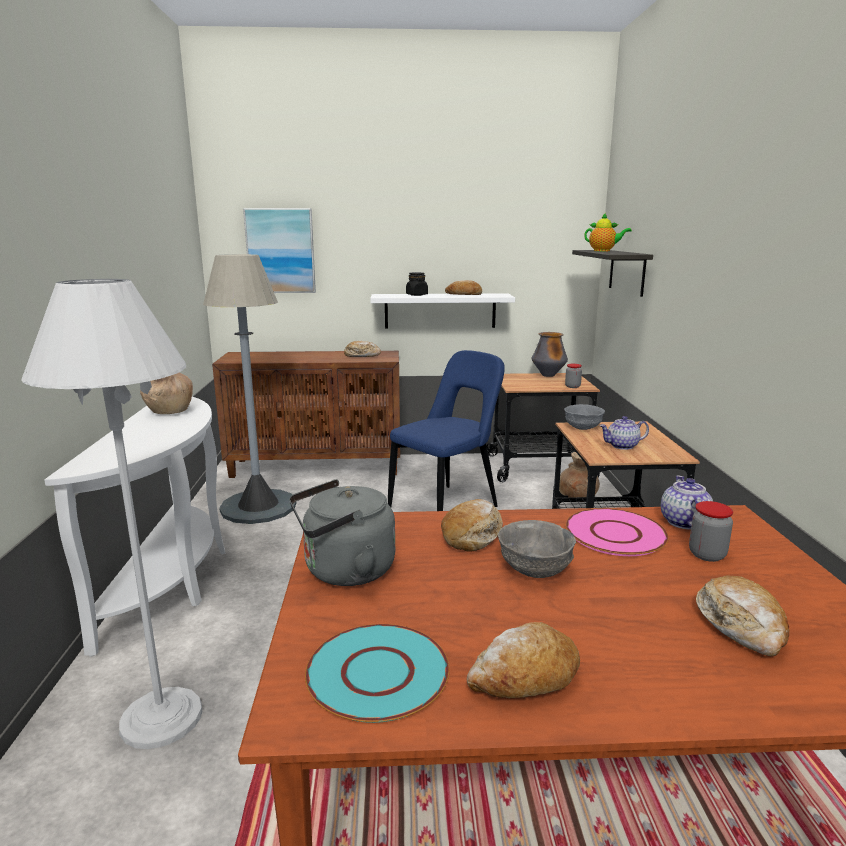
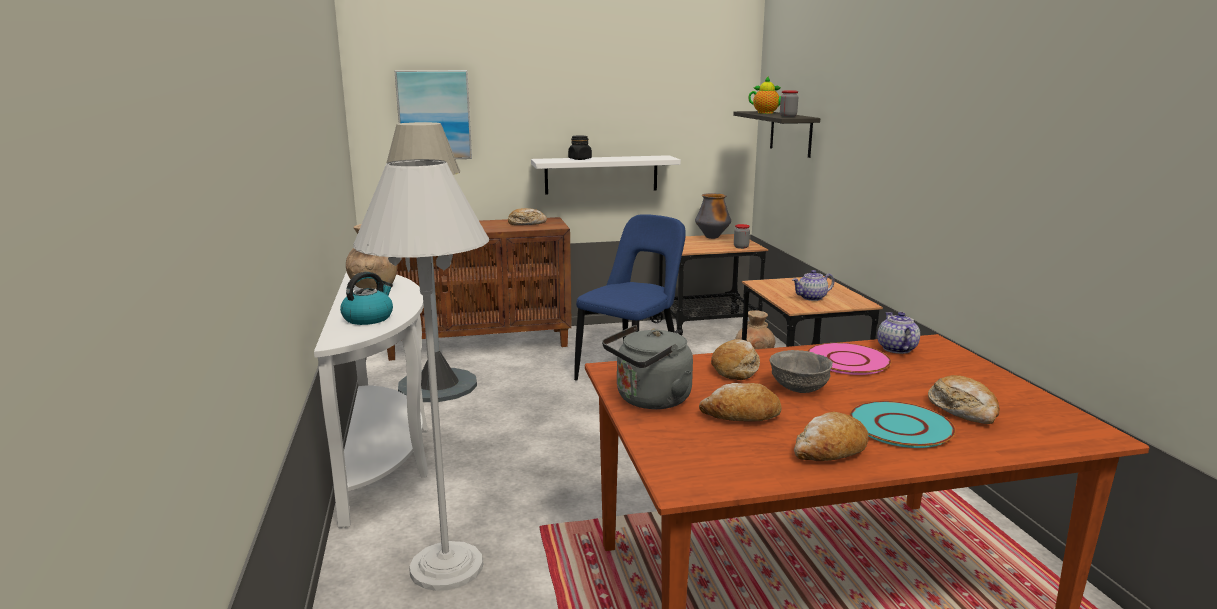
camera: 10 degrees left, 0 degrees up
(131, 445) = (368, 318): none -> kettle
(376, 673) = (723, 458): turquoise plate -> turquoise plate (900, 426)
(464, 295) = (628, 158): bread -> bread (741, 415)
(583, 427) = (769, 284): grey bowl -> none
(707, 555) = (922, 369): jar -> jar (788, 116)

